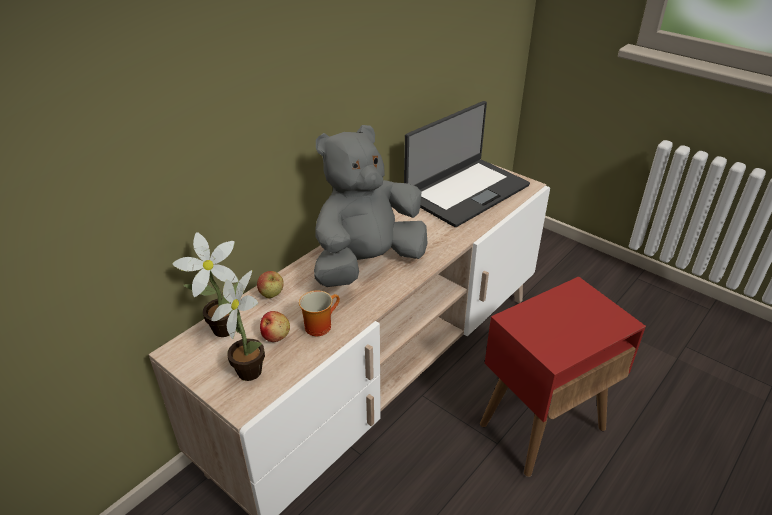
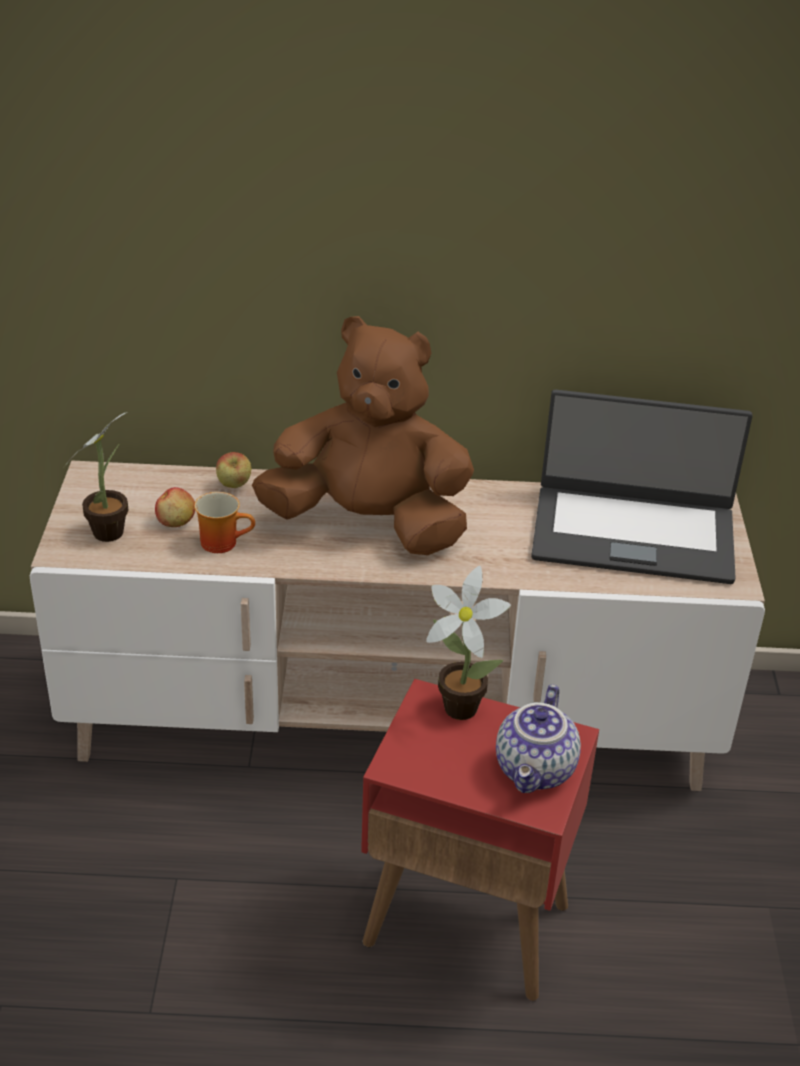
camera: 50 degrees right, 0 degrees up
(220, 329) = (148, 481): potted plant -> potted plant (457, 704)
(367, 263) = (369, 524): grey plush toy -> brown plush toy
(595, 310) = (537, 770): none -> teapot

